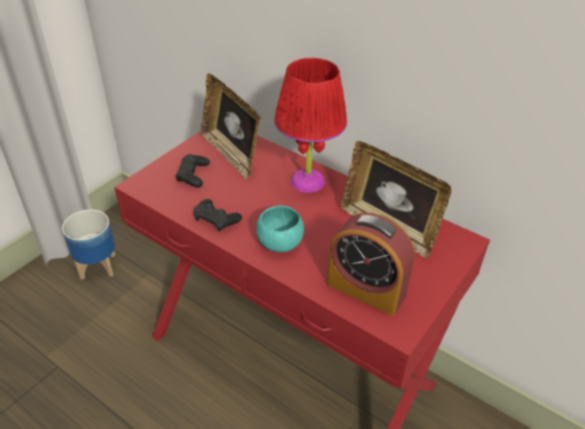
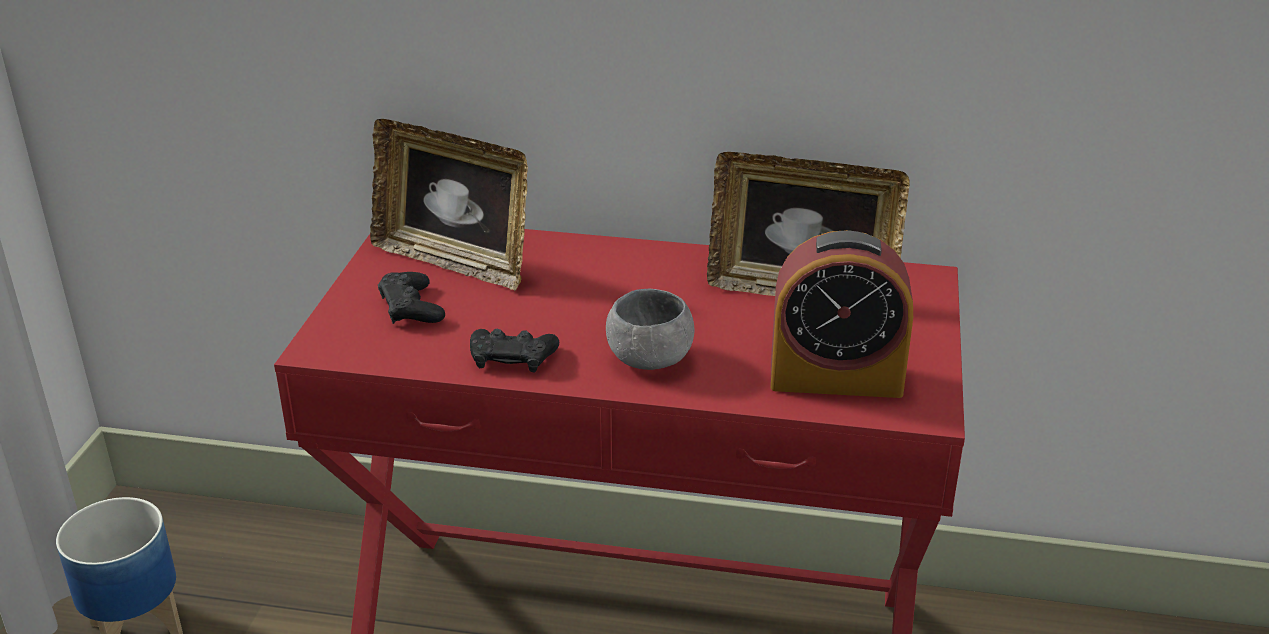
camera: 25 degrees left, 10 degrees down
(280, 243) = (649, 359): turquoise bowl -> grey bowl
(308, 181) = (622, 266): red table lamp -> none

